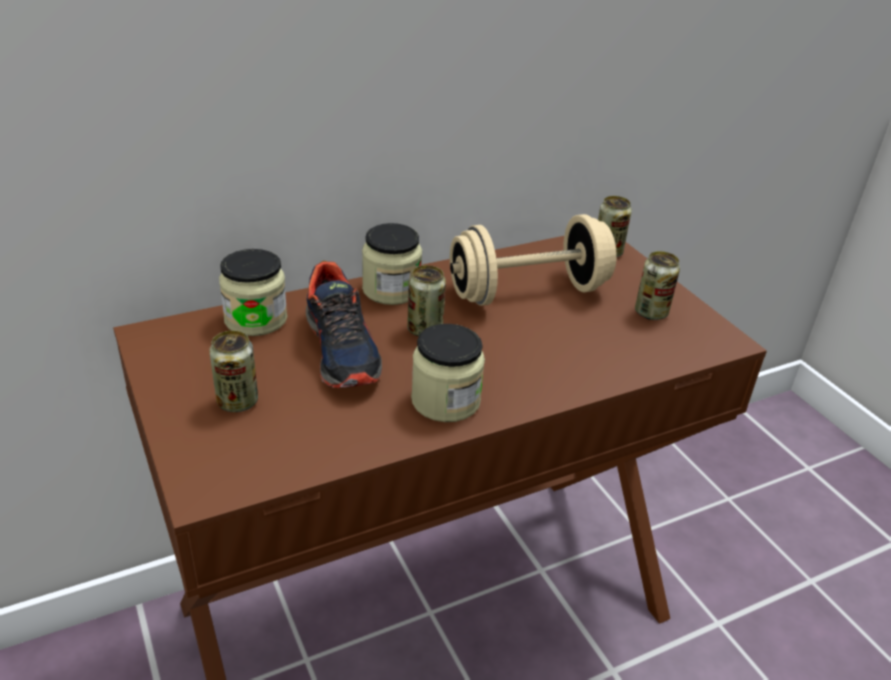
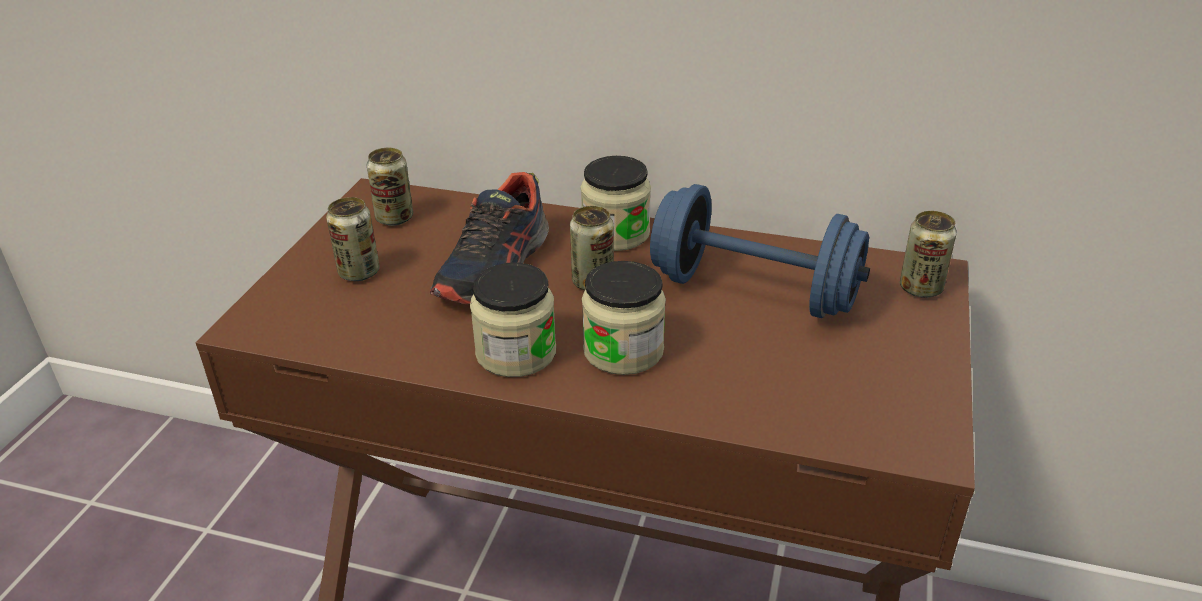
camera: 45 degrees right, 0 degrees up
(256, 319) = (465, 213): jar -> jar (623, 350)
(528, 292) = (753, 291): beige dumbbell -> blue dumbbell
(651, 313) = (873, 374): can -> can (394, 218)

